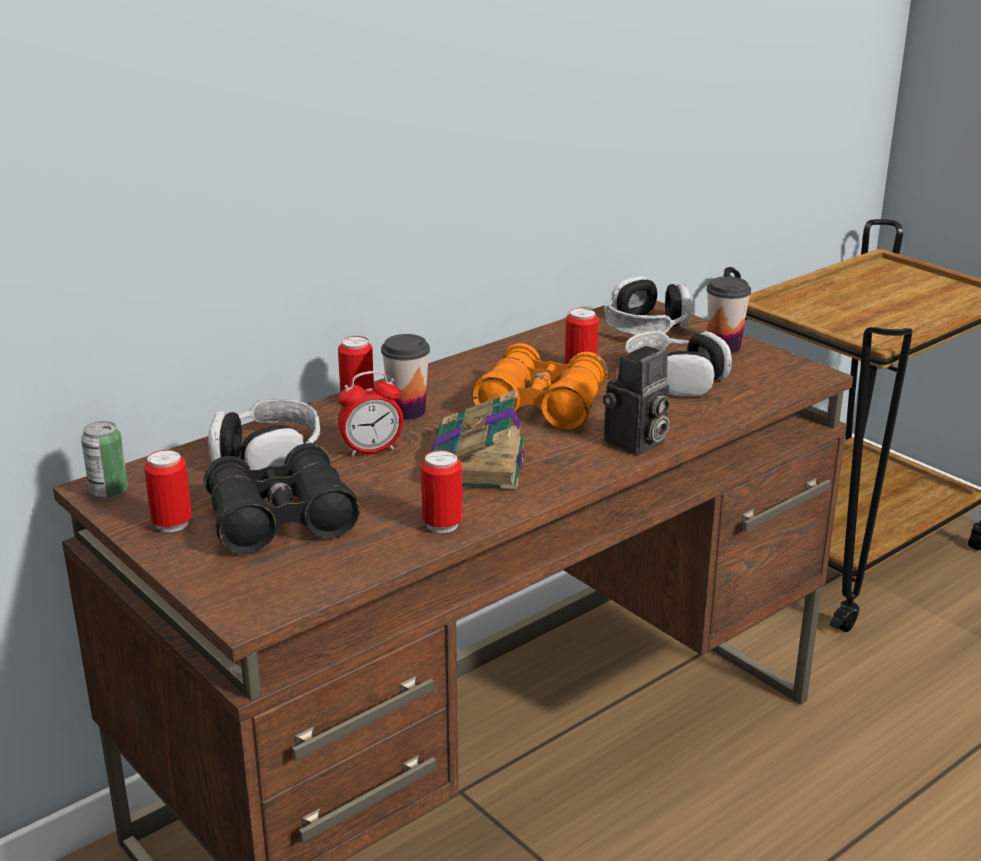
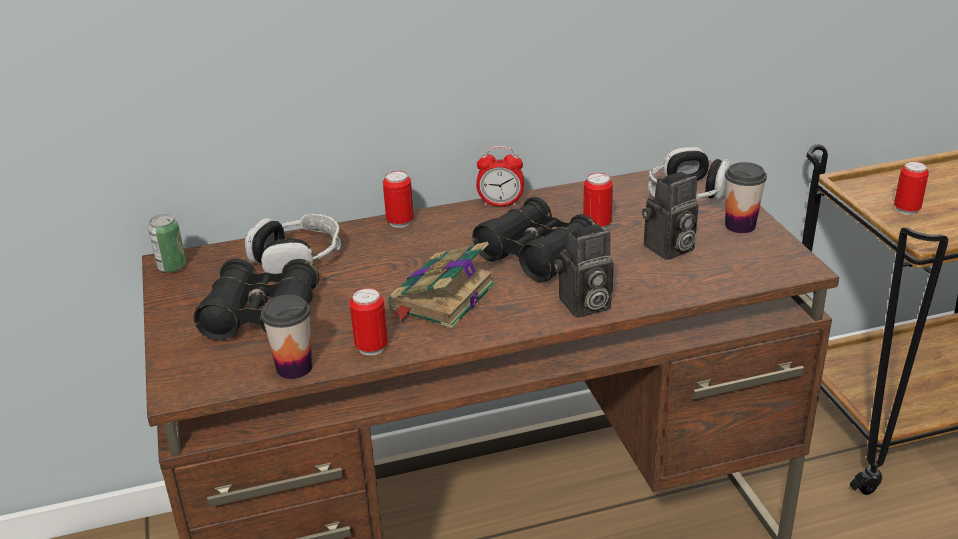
camera: 25 degrees right, 5 degrees up
(172, 524) = (190, 303): can -> can (906, 210)
(371, 450) = (374, 269): alarm clock -> alarm clock (500, 204)
(407, 411) = (428, 240): cup -> cup (294, 368)
(541, 406) = (536, 255): orange binoculars -> black binoculars
(674, 379) = (669, 249): headphones -> camera

